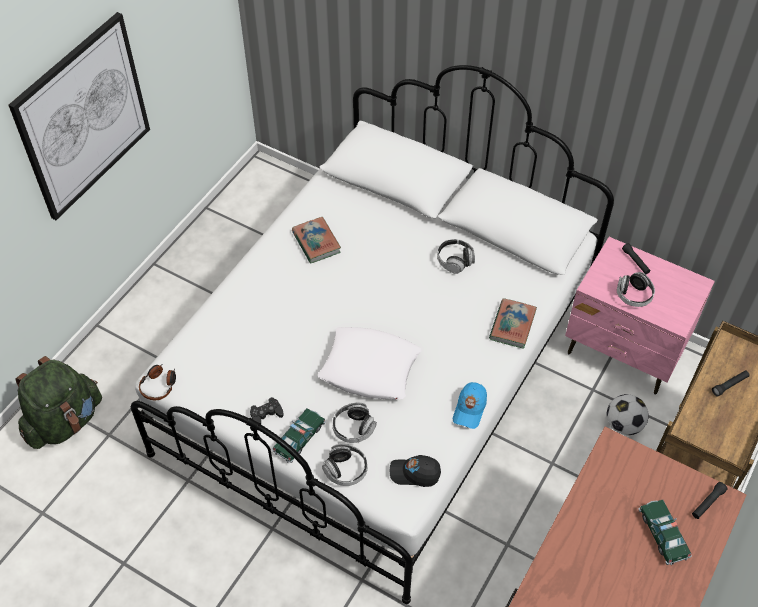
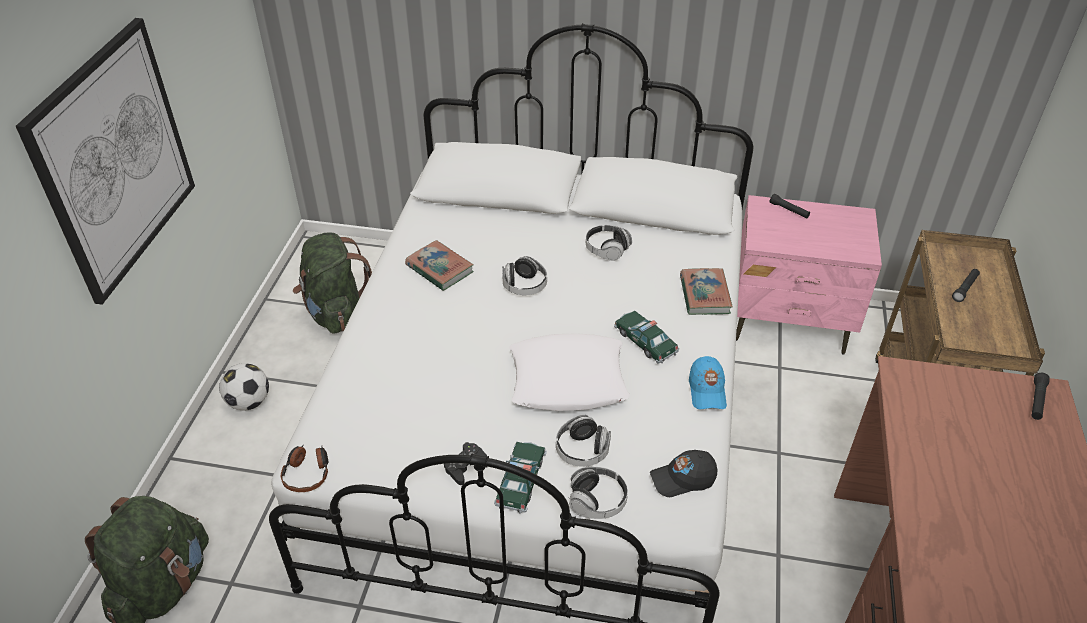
camera: 20 degrees left, 10 degrees down
(256, 235) = (337, 312): none -> green backpack
(623, 425) = (829, 392): football -> football (249, 402)
(633, 295) = (806, 240): headphones -> headphones (524, 286)
(663, 534) = (1015, 447): toy car -> toy car (645, 342)

